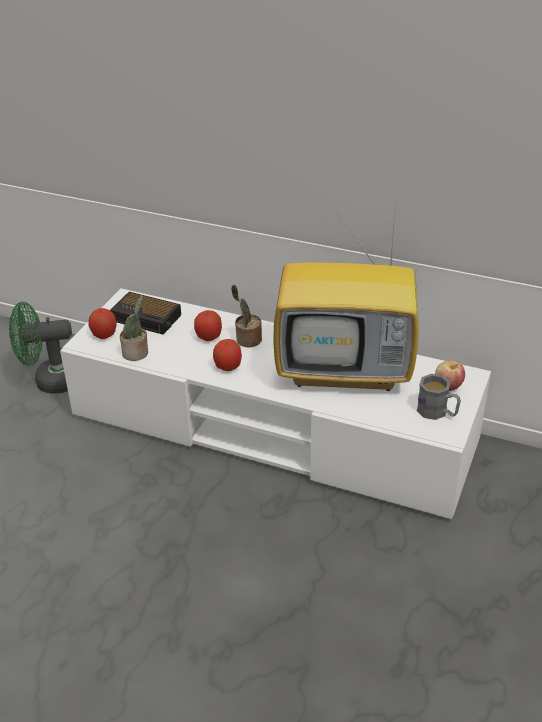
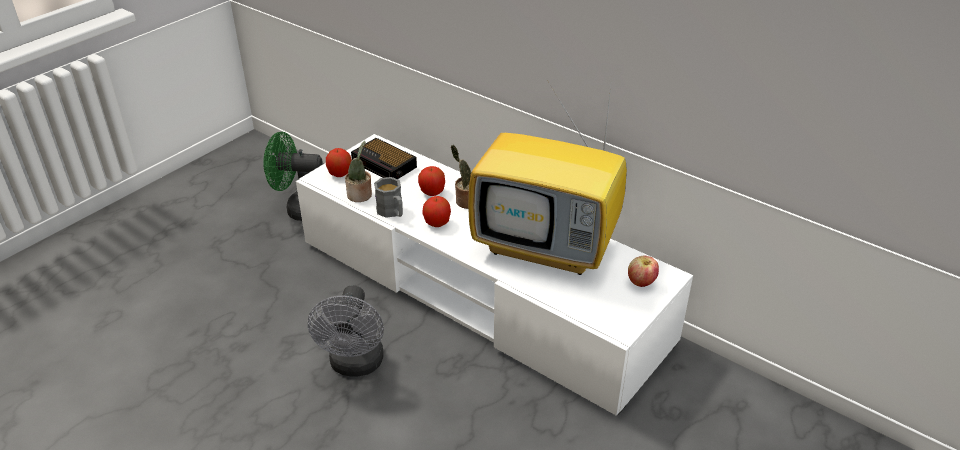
camera: 15 degrees right, 0 degrees up
(178, 527) = (355, 365): none -> grey fan
(437, 412) = (619, 305): grey mug -> grey mug (392, 212)

